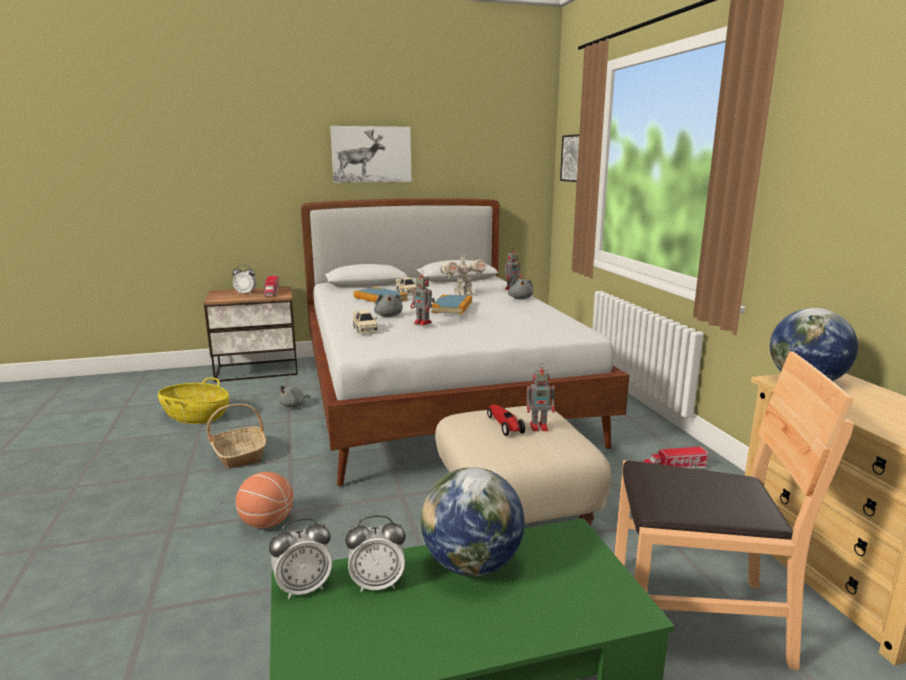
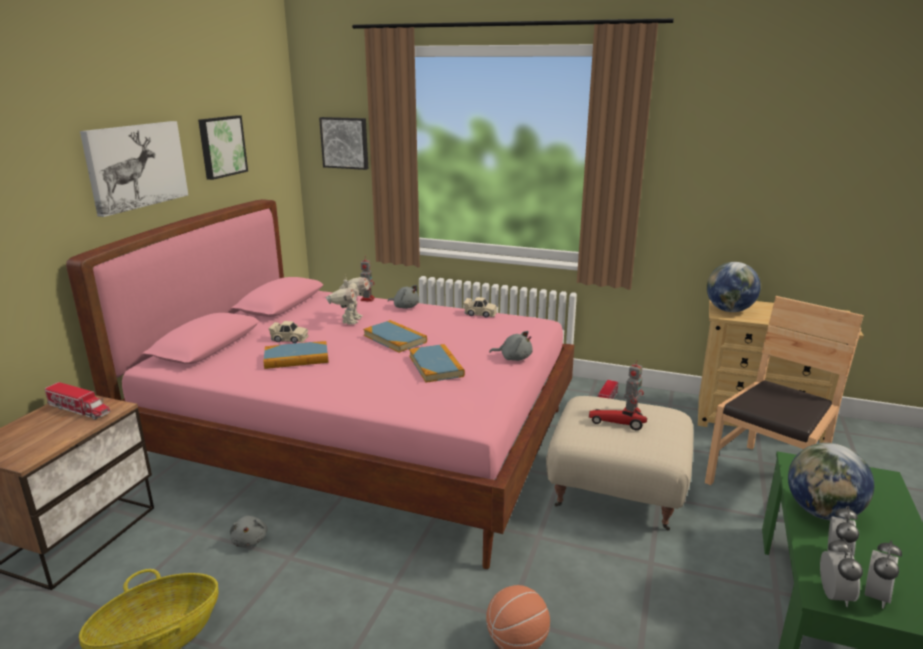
camera: 55 degrees left, 5 degrees up
(240, 454) = (334, 623): basket -> none
(246, 293) = (42, 429): alarm clock -> alarm clock (875, 596)
(365, 329) = (417, 397): beige toy car -> beige toy car (480, 314)
(388, 316) = (374, 373): grey plush toy -> grey plush toy (514, 358)
(423, 323) = (436, 366): toy robot -> book
(437, 397) = (363, 442): white bed -> pink bed
(457, 151) = (221, 146): none -> picture

